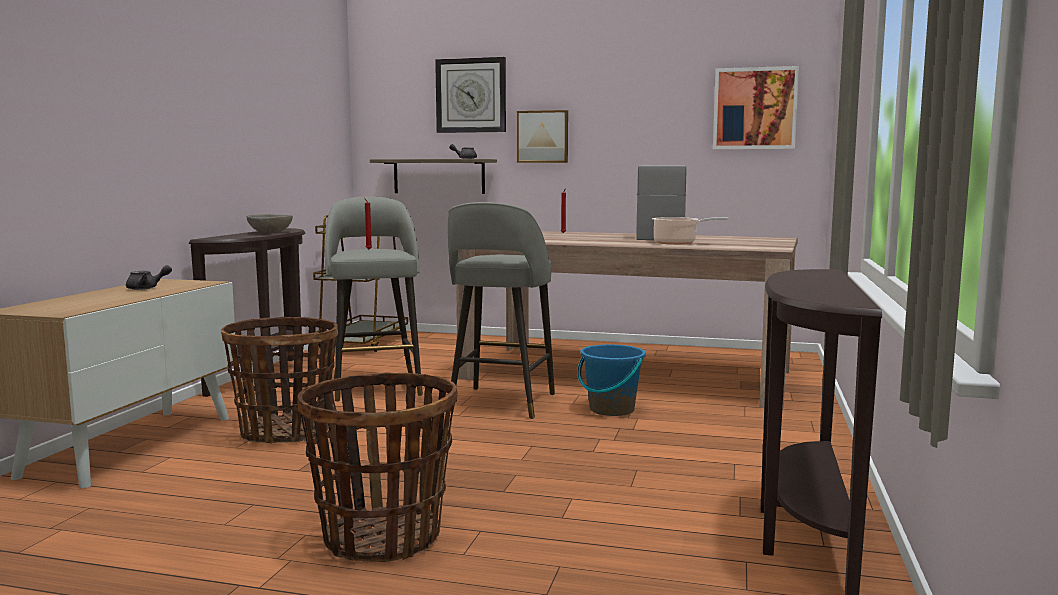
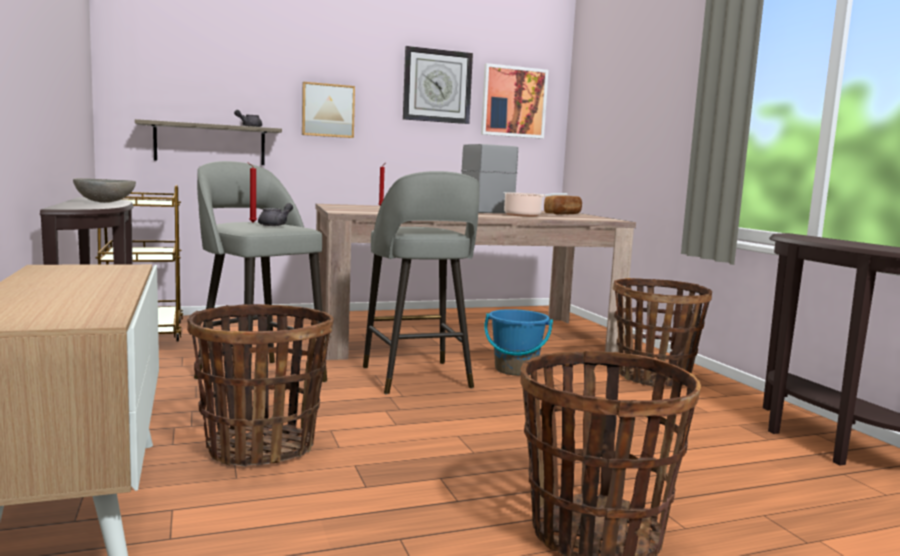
camera: 35 degrees left, 0 degrees up
(147, 288) = (73, 278): grey teapot -> grey teapot (276, 225)
(471, 95) = (250, 59): wall clock -> wall clock (437, 86)
(755, 241) = (563, 214): none -> bread
(755, 438) = (653, 377): none -> basket

